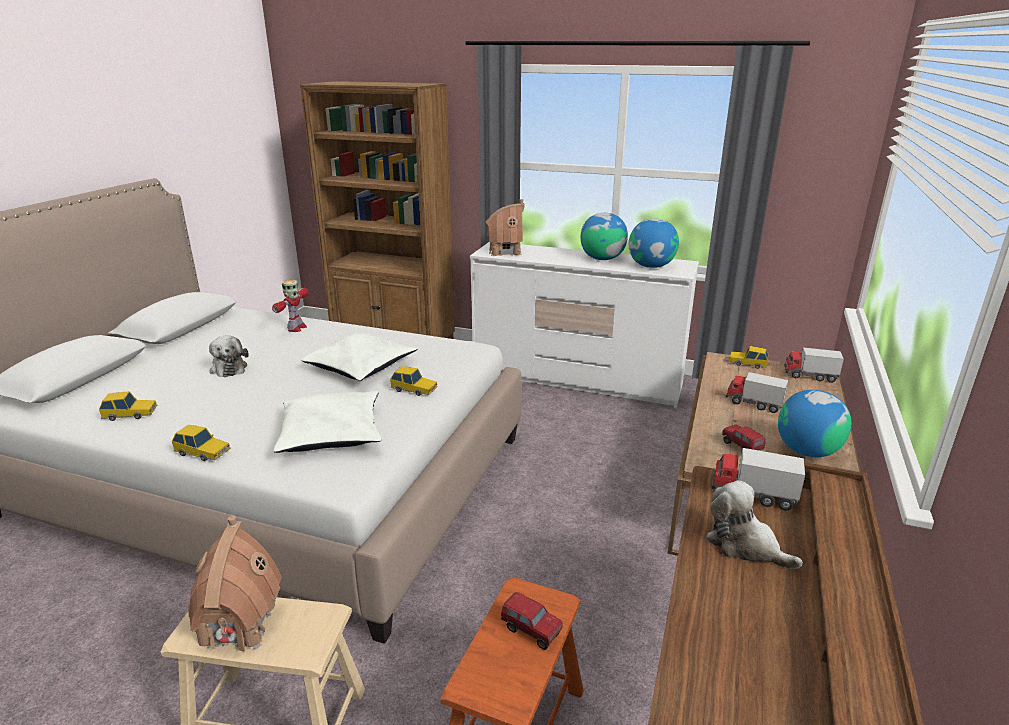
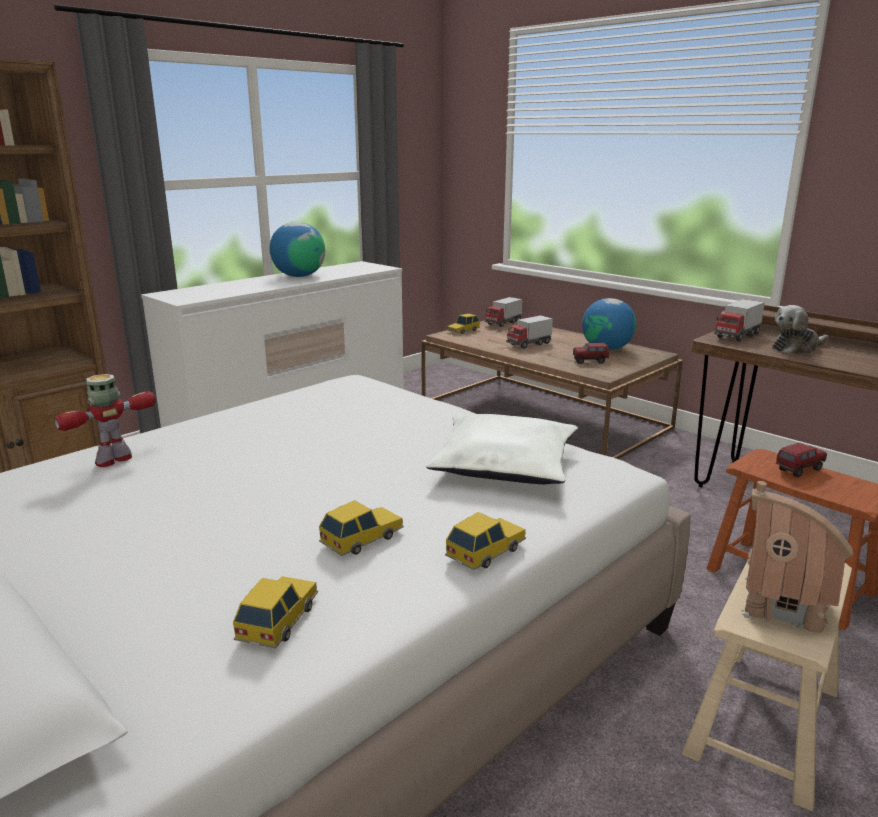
camera: 65 degrees left, 5 degrees down
(229, 368) = (195, 521): plush toy -> none
(296, 328) = (114, 460): toy robot -> toy robot turned 90 degrees counterclockwise
(361, 366) = (325, 434): white pillow -> none
(414, 389) = (428, 416): toy car -> toy car (362, 538)
(505, 251) = (197, 294): toy house -> none
(651, 266) = (350, 270): globe -> none

